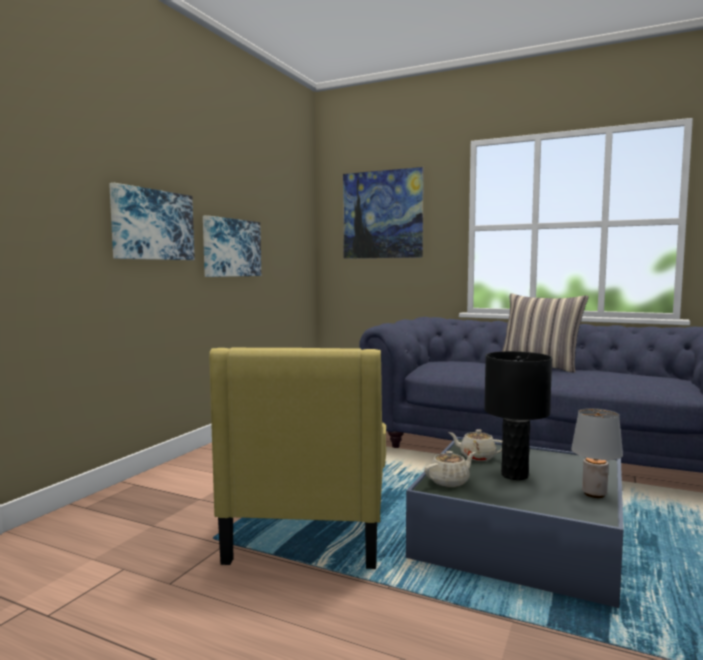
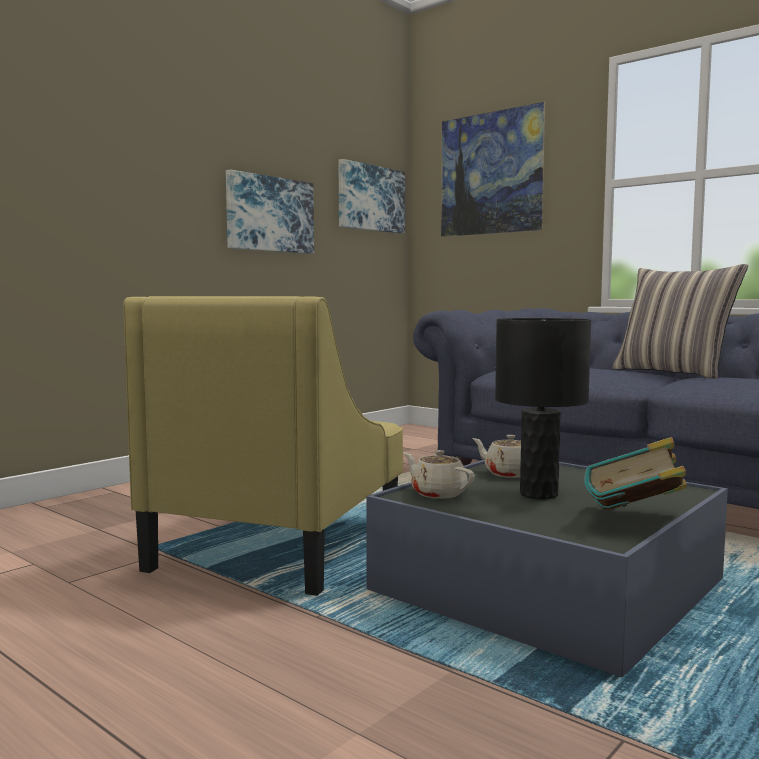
camera: 15 degrees right, 0 degrees up
(152, 225) = (152, 177): picture -> picture (370, 198)
(449, 482) = (438, 493): beige teapot -> beige teapot turned 120 degrees counterclockwise
(595, 494) = (635, 521): grey table lamp -> book

